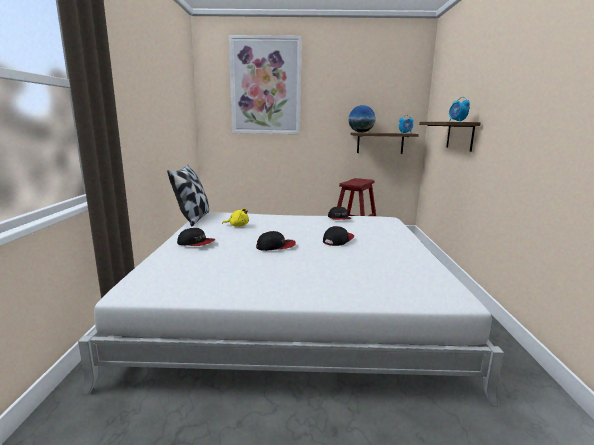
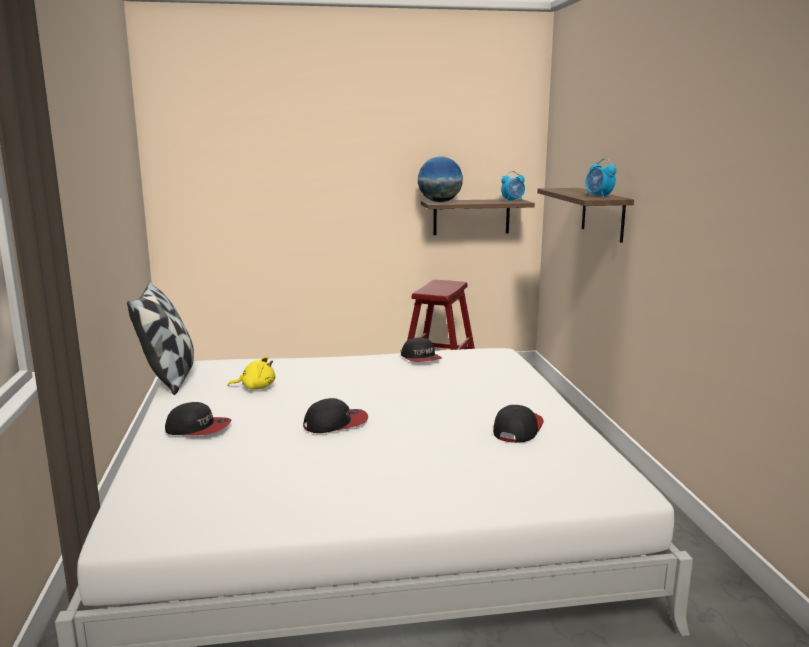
camera: 10 degrees left, 0 degrees up
(265, 86) = (269, 125): picture -> none
(338, 240) = (431, 402): cap -> cap (517, 429)

